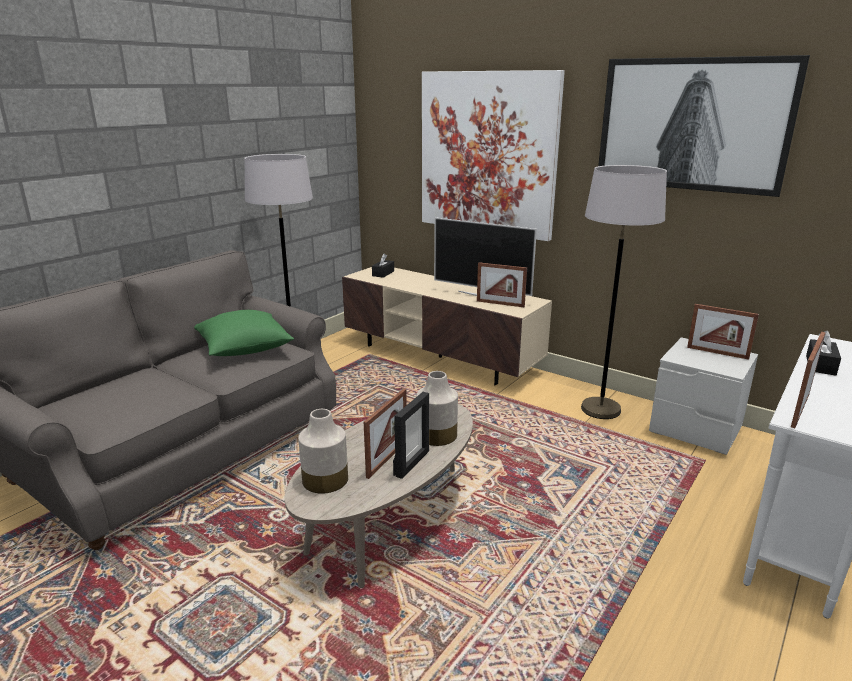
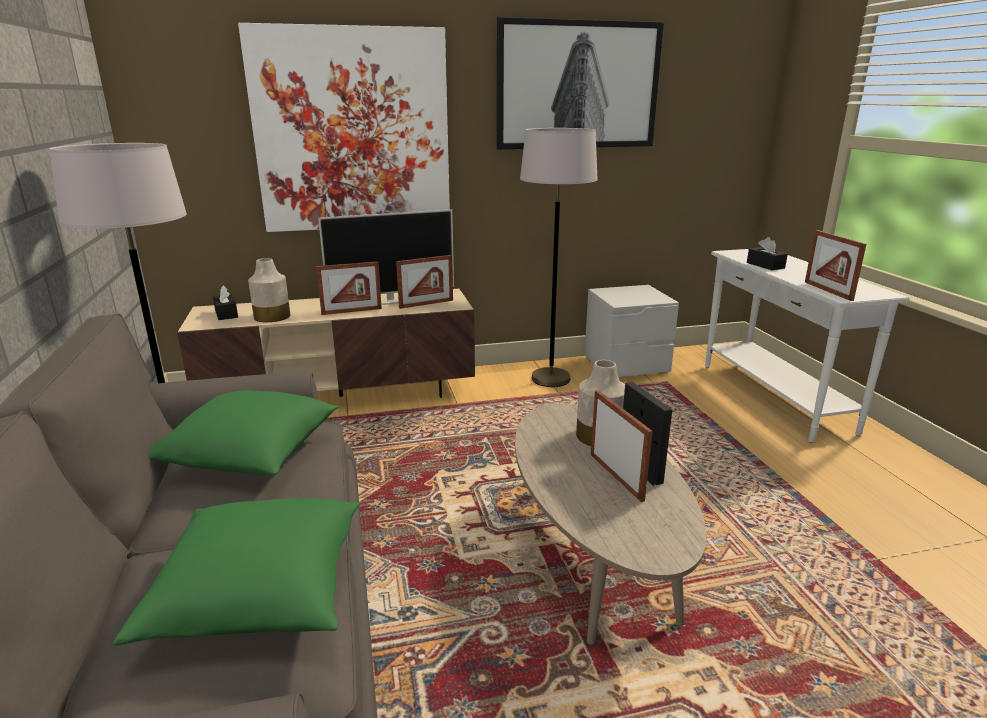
camera: 50 degrees left, 0 degrees up
(138, 400) = (262, 596): none -> green pillow
(324, 479) = (619, 528): beige vase -> beige vase (272, 316)
(717, 353) = (630, 291): picture frame -> picture frame (351, 311)

